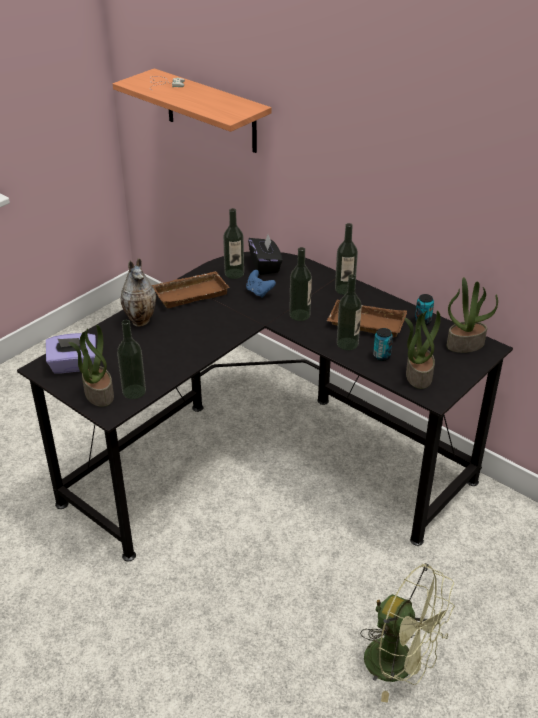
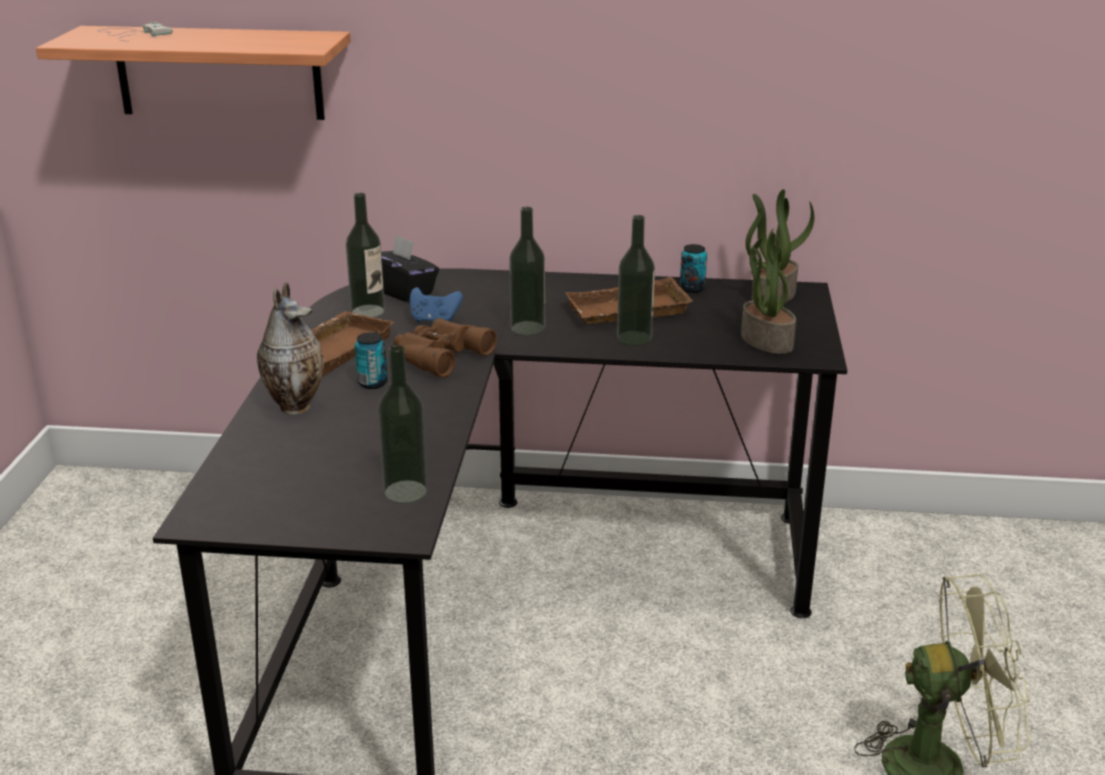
camera: 35 degrees left, 10 degrees down
(73, 365) = (255, 496): purple tissue box -> none
(98, 393) = (348, 515): potted plant -> none
(236, 315) = (437, 355): none -> brown binoculars
(344, 289) = (549, 285): bottle -> none
(381, 356) = (695, 337): can -> can (372, 383)

